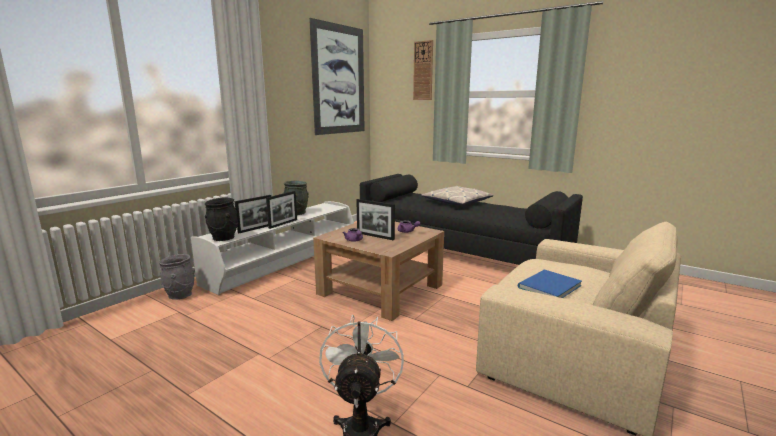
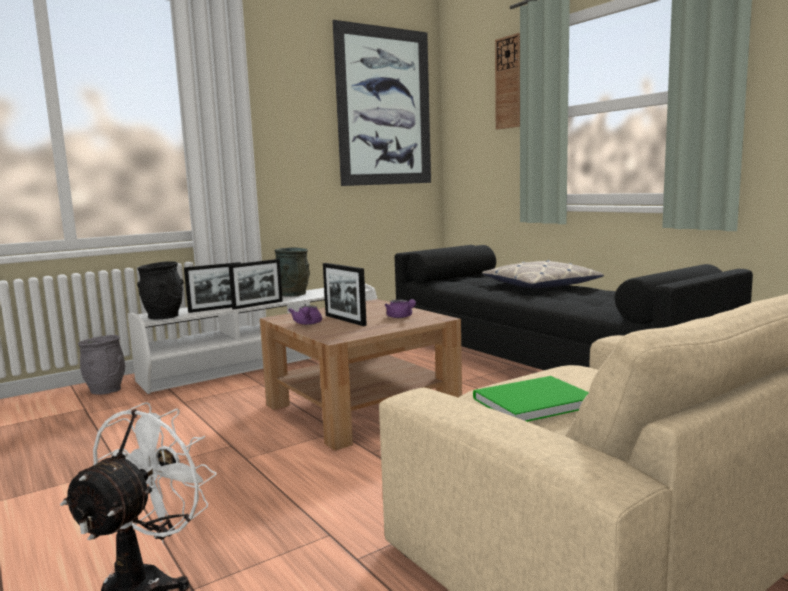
camera: 20 degrees right, 5 degrees down
(547, 286) = (529, 402): blue book -> green book

